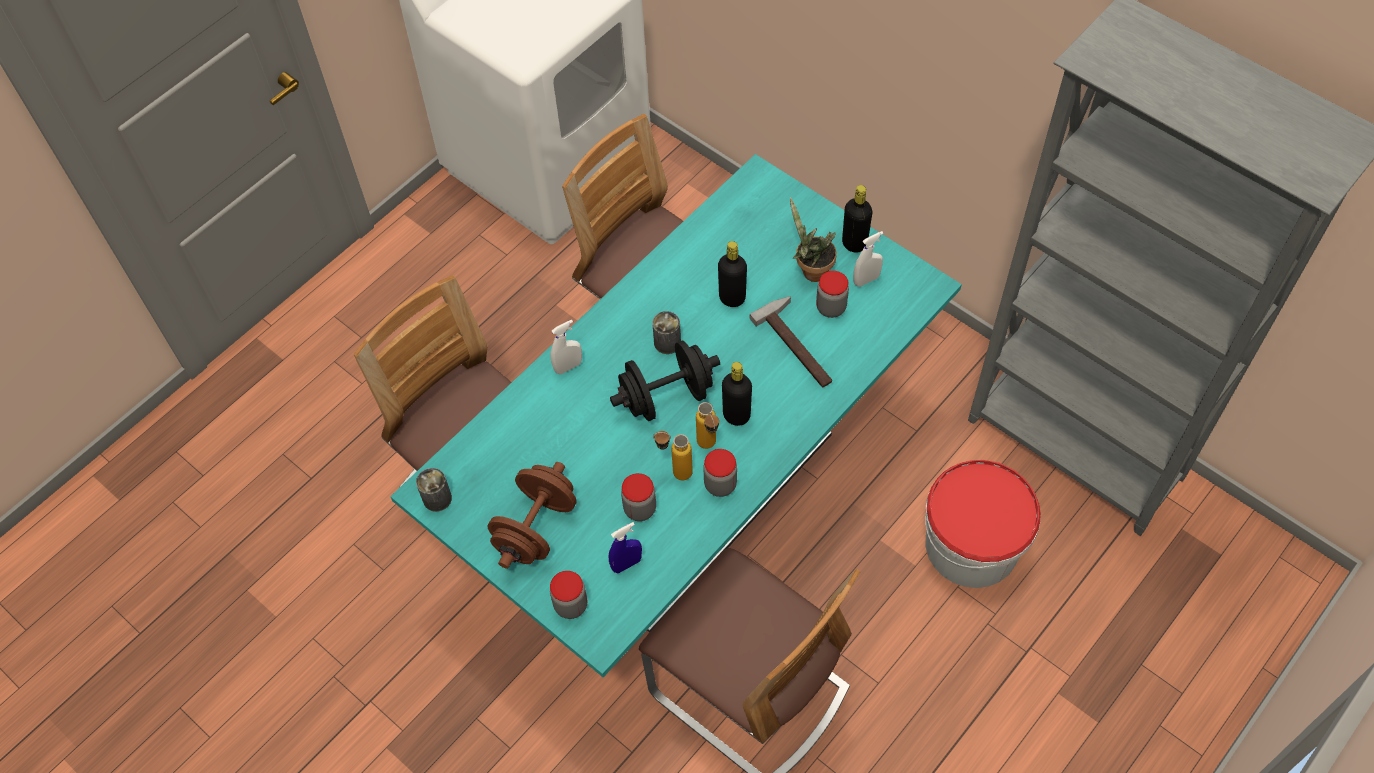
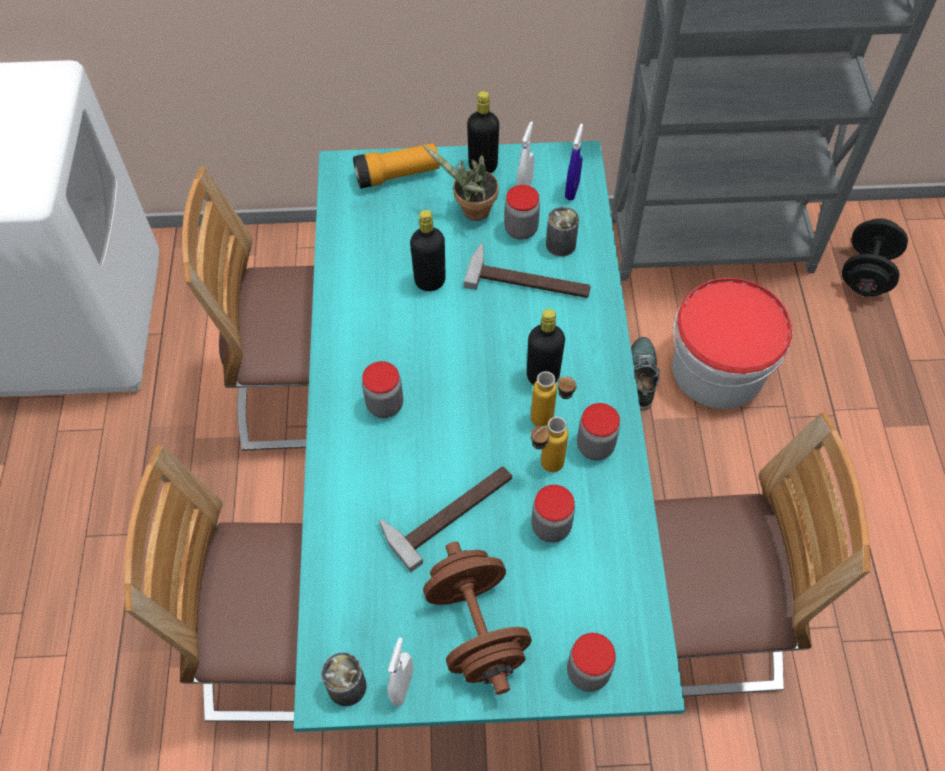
camera: 45 degrees left, 0 degrees up
(568, 367) = (344, 452): white spray bottle -> white spray bottle (402, 686)
(592, 449) = (449, 508): none -> hammer
(621, 356) = (385, 405): none -> jar
(626, 564) = (594, 587): blue spray bottle -> blue spray bottle (572, 190)
(666, 396) = (465, 408): black dumbbell -> black dumbbell (866, 273)
(667, 342) = (414, 360): can -> can (560, 244)
(788, 208) = (397, 175): none -> flashlight
(904, 502) = (640, 376): none -> shoe

